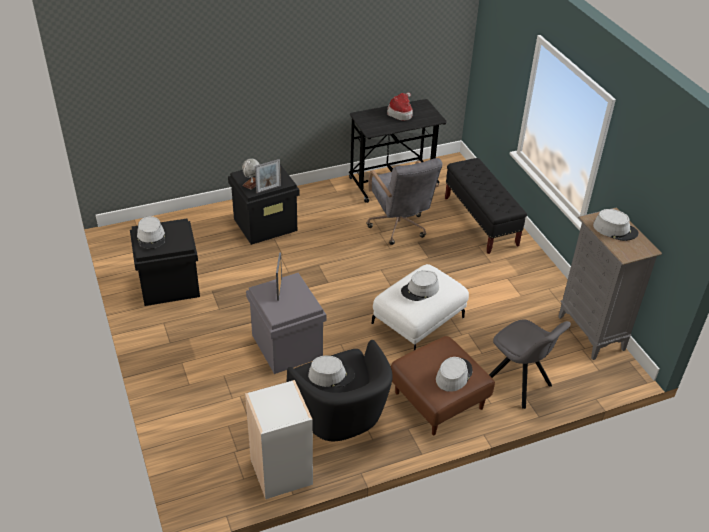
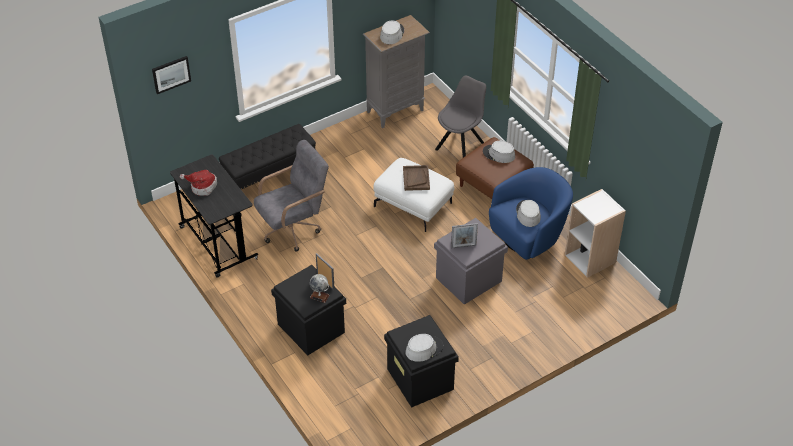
camera: 100 degrees left, 5 degrees up
(340, 417) = (529, 235): black armchair -> blue armchair
(420, 290) = (416, 178): grey hat -> brown tray
(495, 40) = (171, 74): none -> picture

